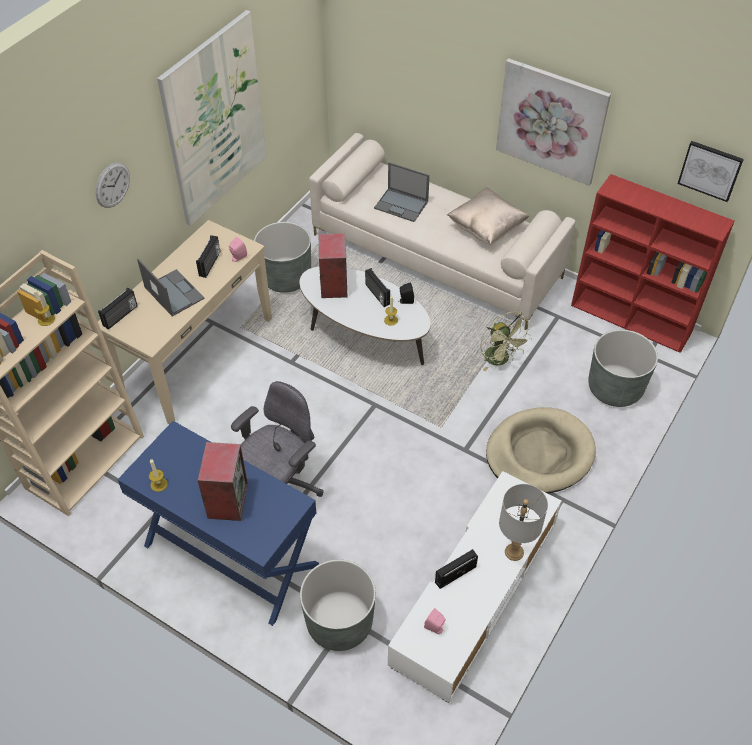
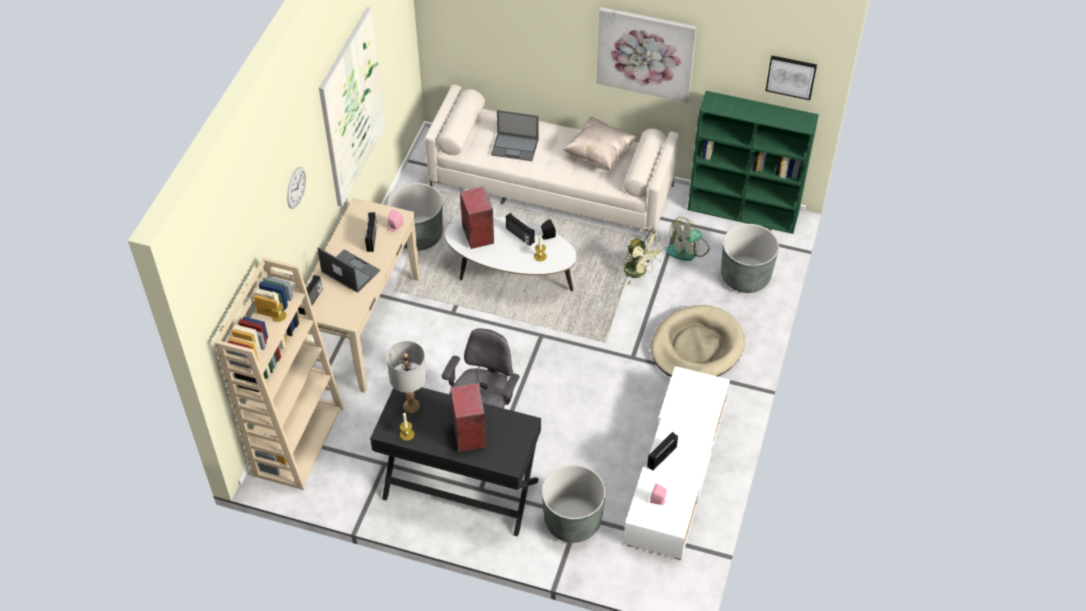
camera: 15 degrees left, 0 degrees up
(230, 555) = (460, 489): blue desk -> black desk
(514, 551) = (703, 428): grey table lamp -> grey table lamp (411, 405)
(559, 347) = (688, 250): none -> fan
(632, 319) = (744, 212): red bookcase -> green bookcase

